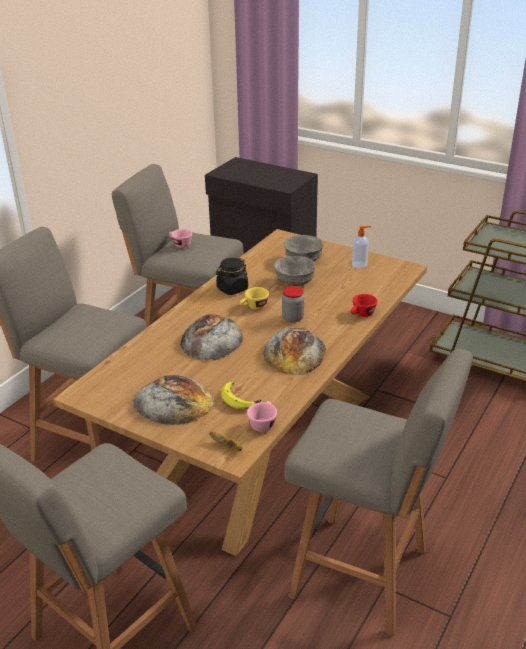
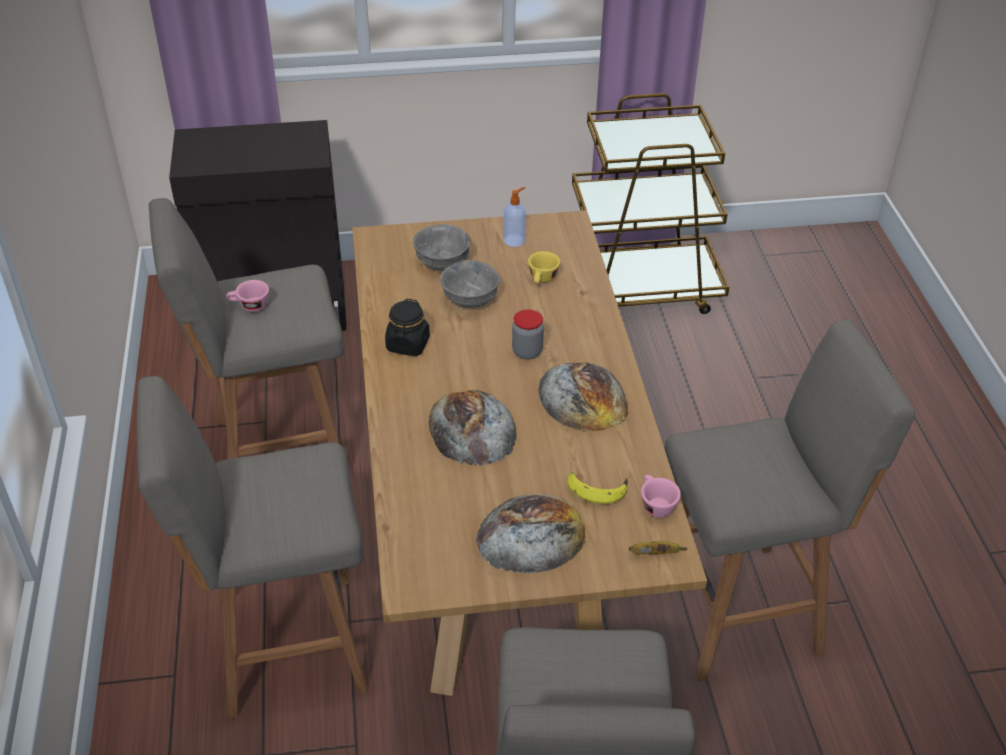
camera: 40 degrees left, 10 degrees up
(254, 307) = (466, 358): yellow cup -> yellow cup (542, 280)
(362, 315) = (594, 310): red cup -> none

